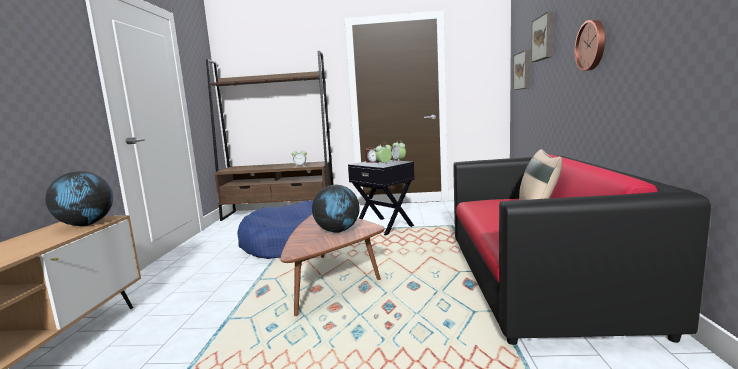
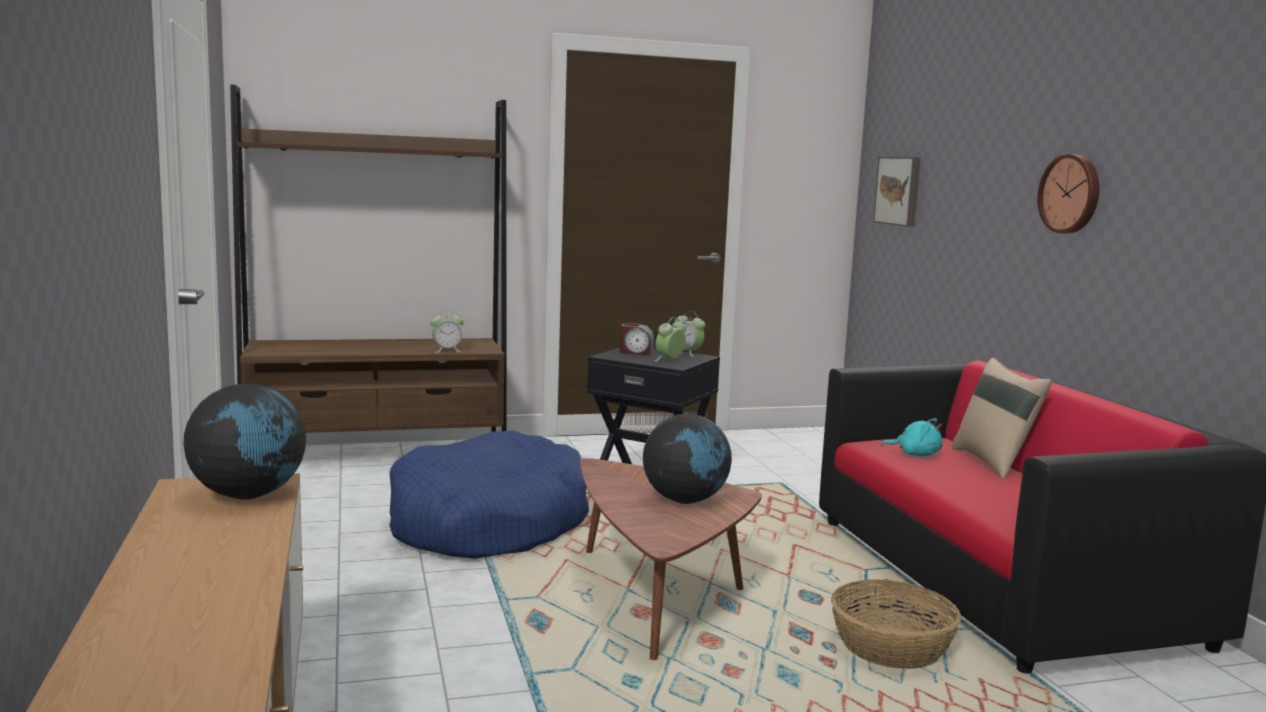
camera: 20 degrees left, 0 degrees up
(435, 319) = (890, 648): none -> basket
(492, 207) = (915, 454): none -> turquoise plush toy
(544, 38) = (959, 147): picture -> none

